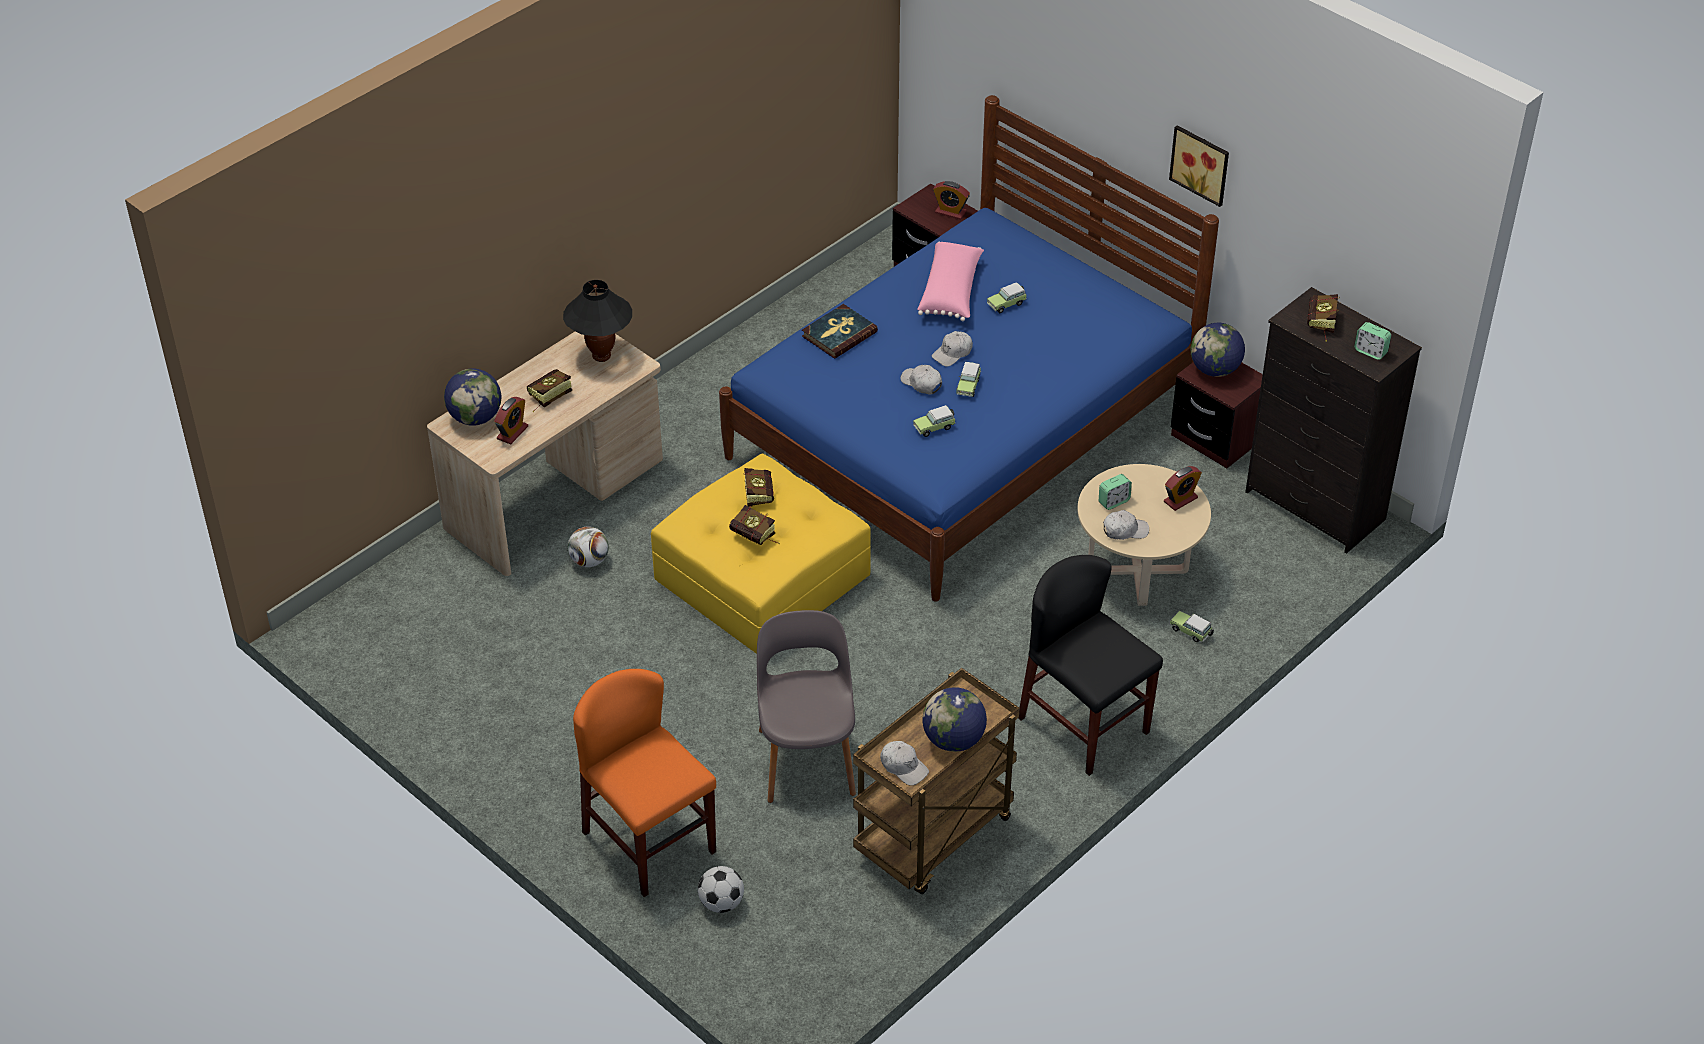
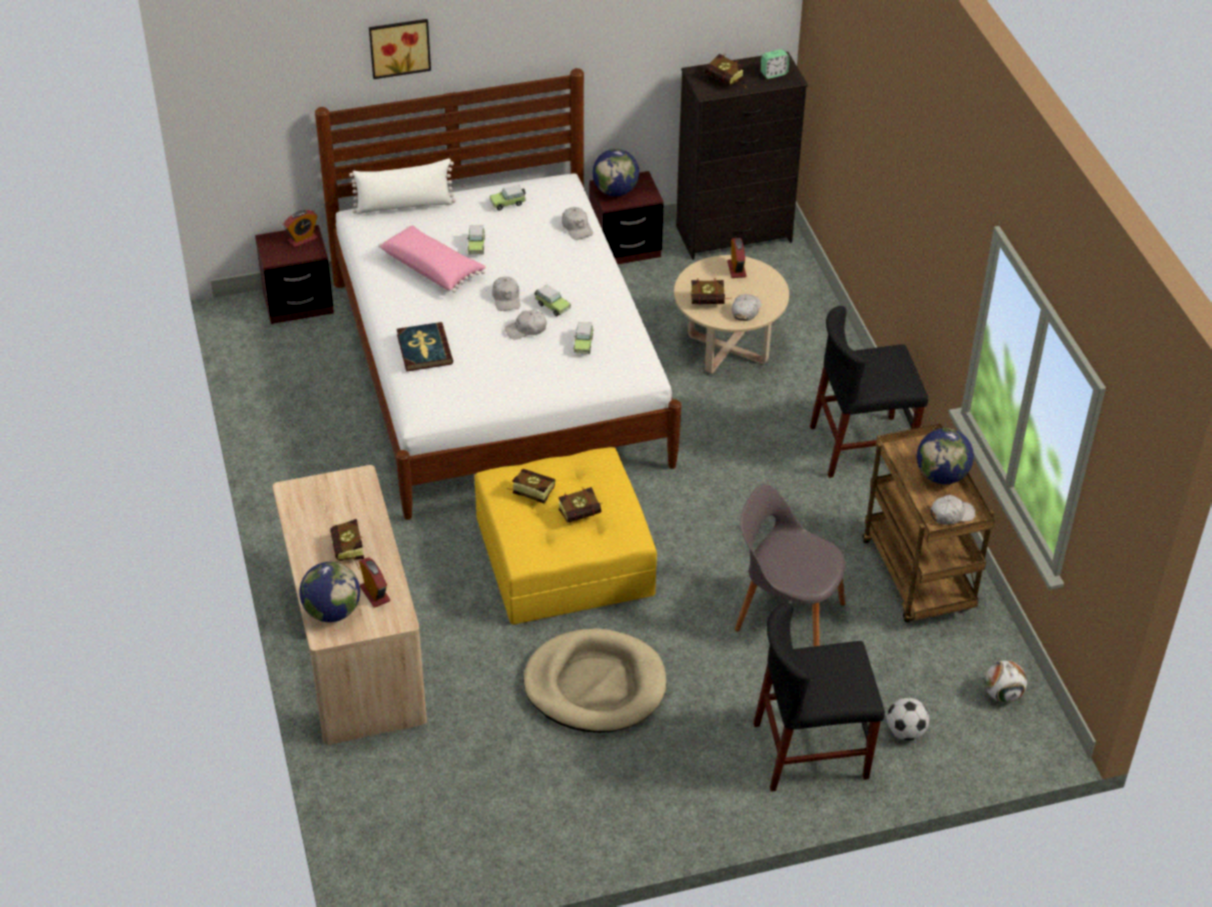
camera: 60 degrees left, 0 degrees up
(589, 561) = (454, 658): football -> football (1002, 694)
(601, 356) = (327, 497): black table lamp -> none
(623, 663) = (595, 685): none -> beige dog bed
(649, 842) = (811, 751): orange chair -> black chair
(961, 431) = (498, 371): blue bed -> white bed
(1024, 238) = (404, 205): none -> white pillow
(1097, 355) = (577, 227): none -> white cap
(1113, 501) = (711, 302): alarm clock -> book
(1191, 632) = (810, 350): toy car -> toy car (509, 203)
(1201, 164) = (549, 35): picture -> picture (399, 46)

